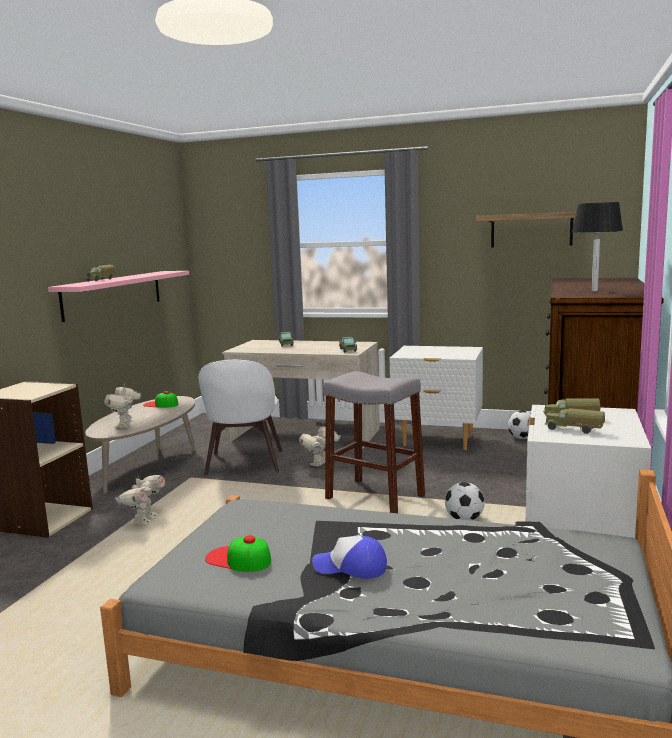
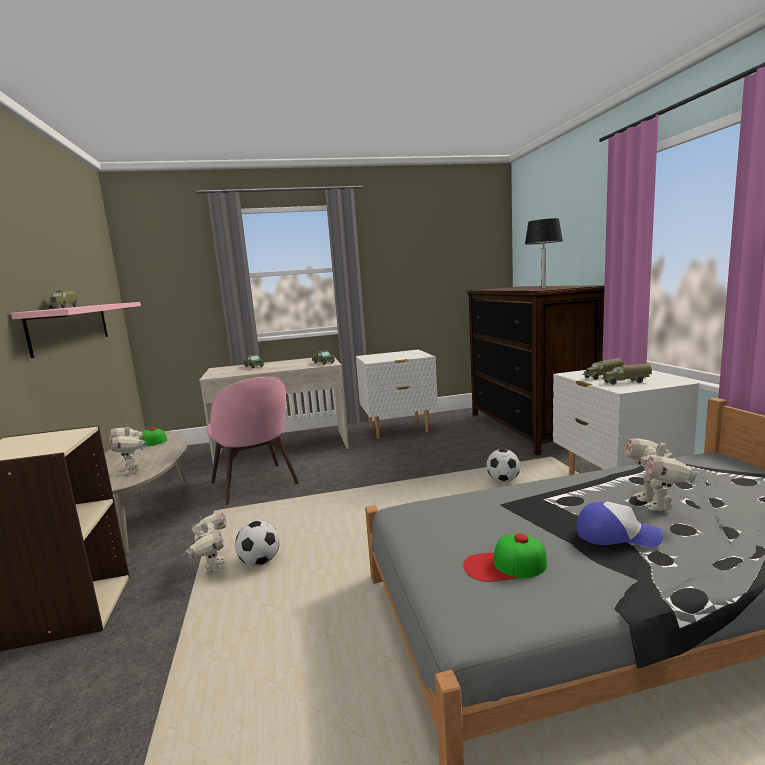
camera: 30 degrees left, 0 degrees up
(244, 464) = (255, 484): white chair -> pink chair
(321, 464) = (329, 467): toy robot -> toy robot (655, 504)
(350, 567) = (616, 535): cap -> cap turned 150 degrees counterclockwise
(375, 497) = (413, 482): grey stool -> none
(521, 438) = (453, 416): football -> football (260, 562)
(531, 230) = (442, 255): shelf -> none

